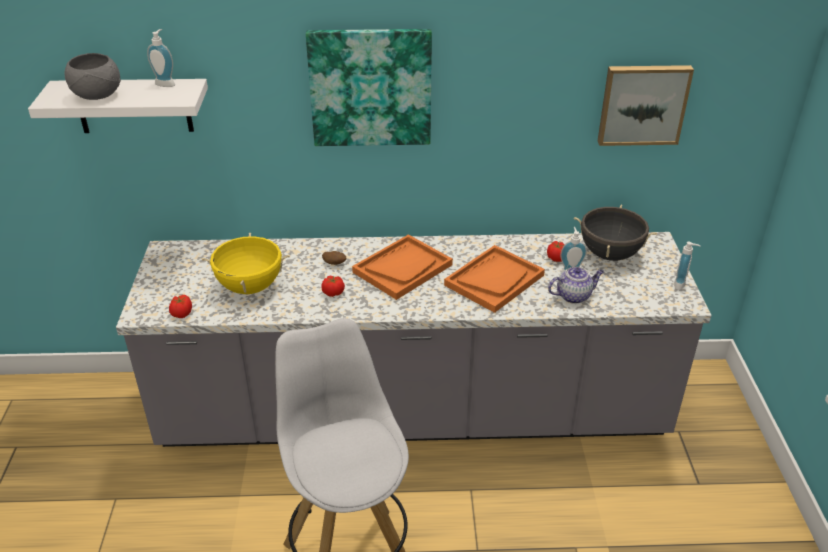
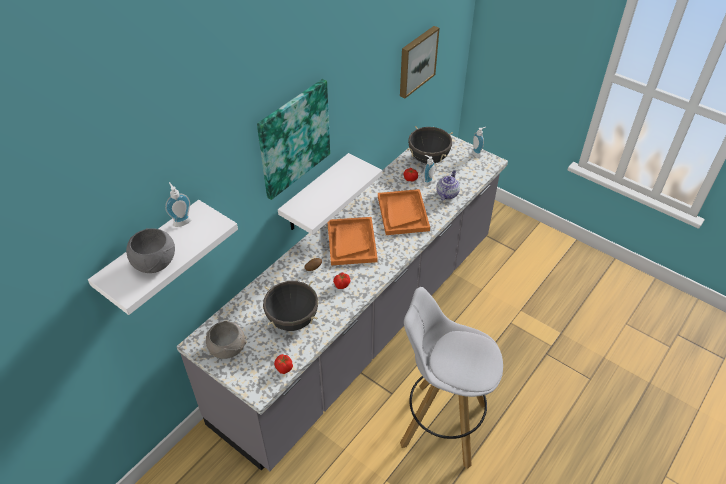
camera: 50 degrees left, 10 degrees up
(173, 268) = (227, 349): none -> grey bowl
(250, 287) = (293, 320): yellow cooking pot -> black cooking pot
(404, 192) = (315, 194): none -> white shelf

